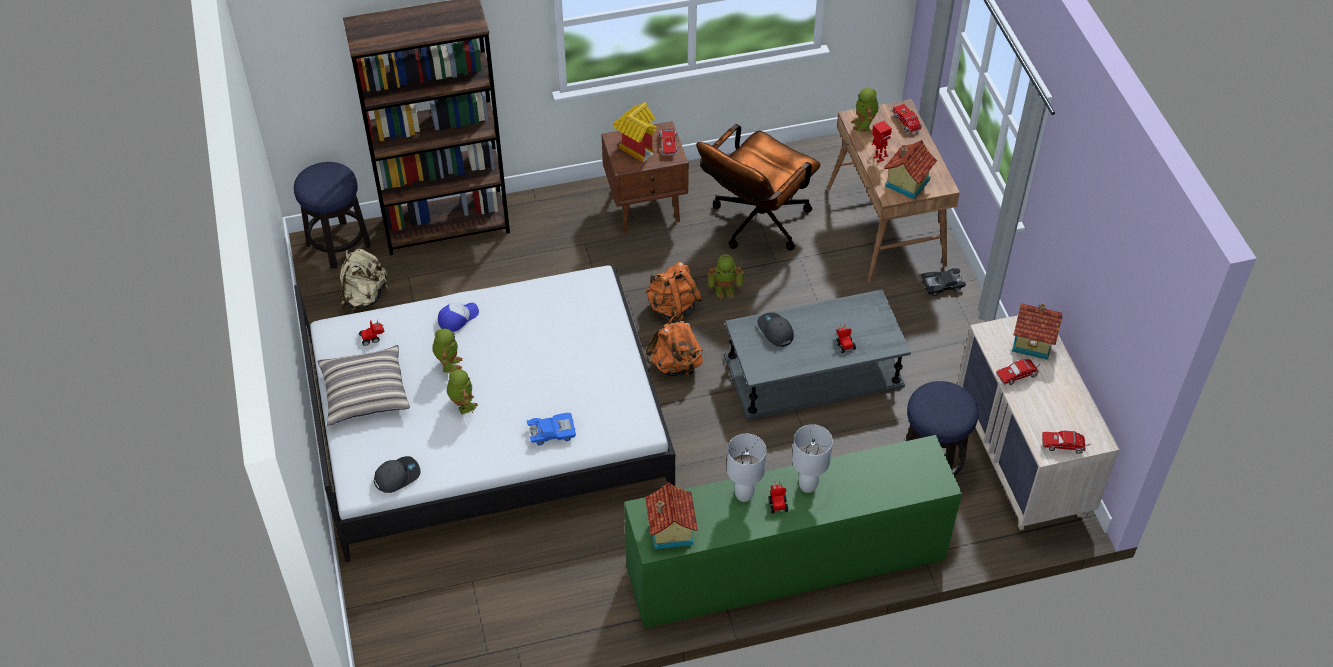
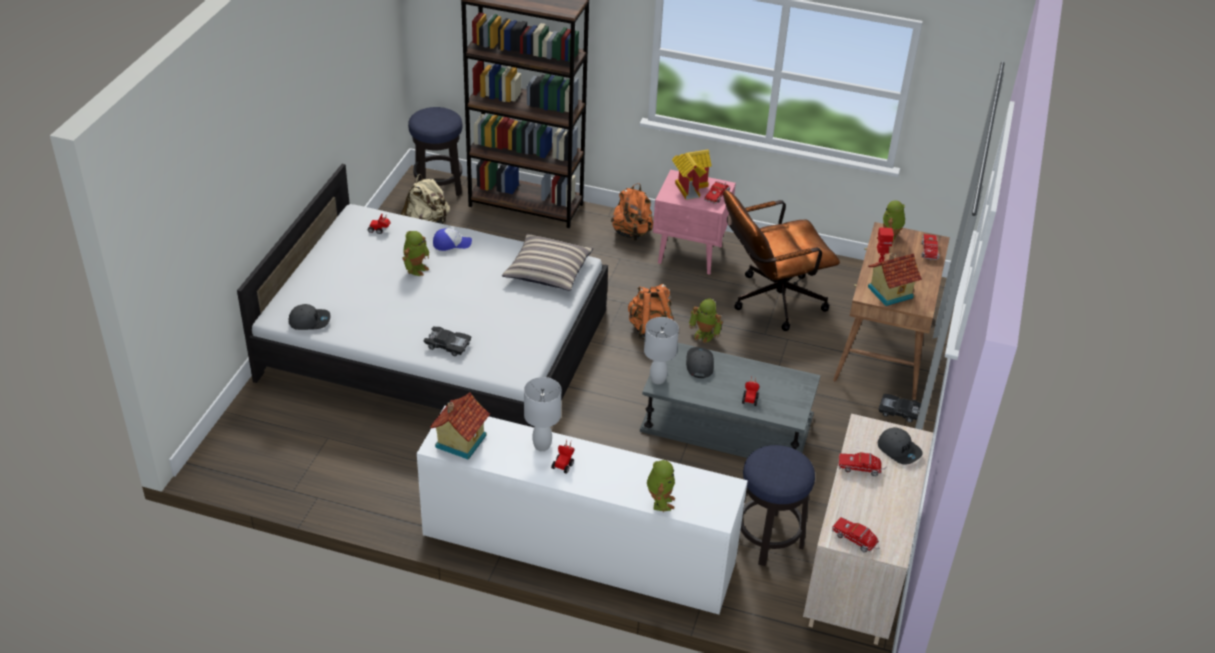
camera: 30 degrees right, 10 degrees down
(365, 392) = (341, 260): pillow -> pillow (548, 270)
(462, 405) = (400, 298): toy robot -> toy robot (660, 501)
(551, 432) = (448, 345): blue toy car -> black toy car
(646, 208) = (691, 255): brown nightstand -> pink nightstand
(675, 365) = (616, 368): orange backpack -> orange backpack (632, 233)
(786, 564) = (578, 548): green dresser -> white dresser
(808, 485) = (601, 464): white table lamp -> white table lamp (658, 379)
(1032, 341) = (899, 450): toy house -> grey cap

